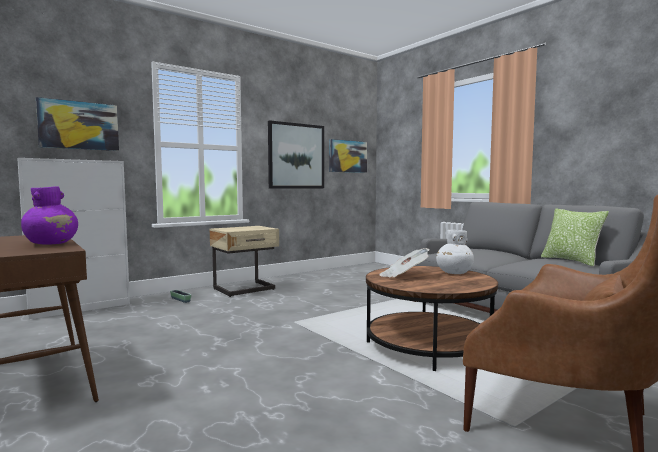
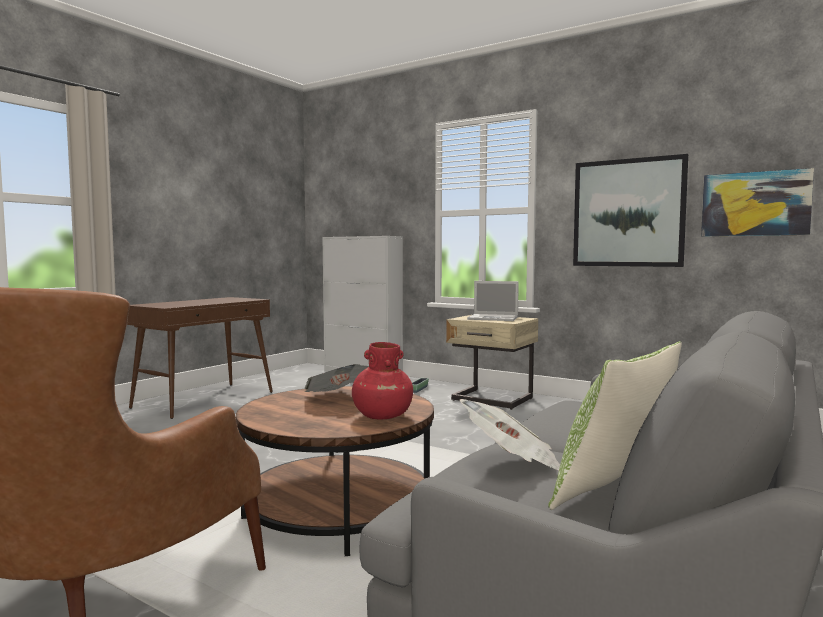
camera: 70 degrees right, 0 degrees up
(52, 244) = (197, 303): purple vase -> none
(79, 125) = (377, 203): picture -> none
(244, 228) = (494, 318): none -> laptop
(454, 273) = (382, 416): white vase -> red vase
(544, 263) = (512, 461): none -> newspaper

